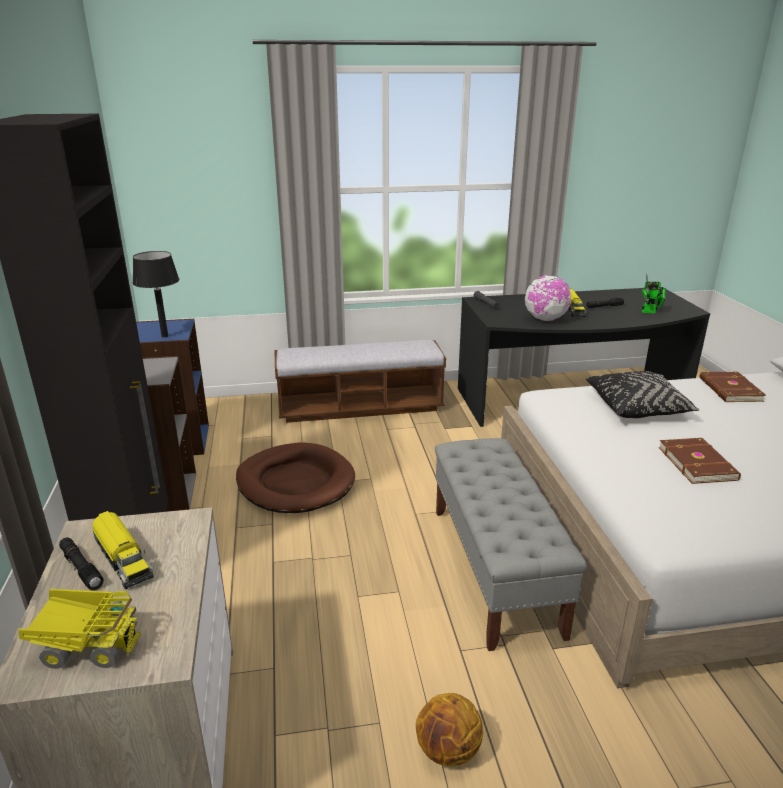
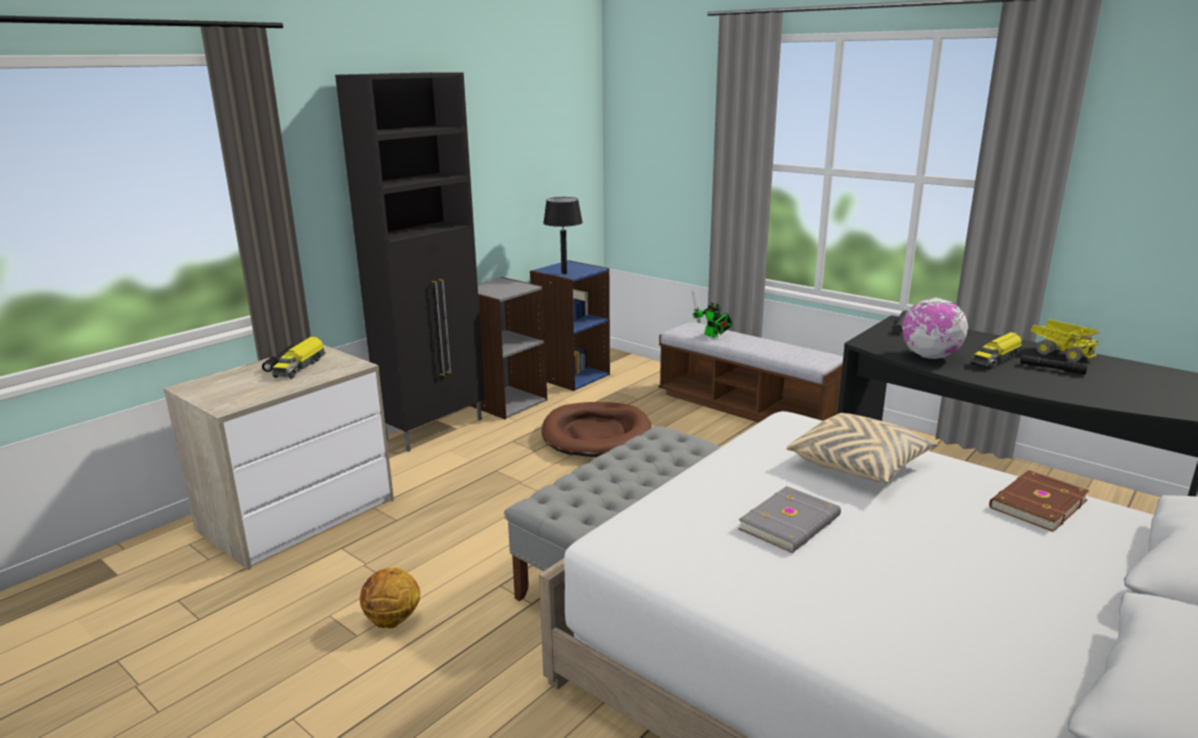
camera: 50 degrees right, 5 degrees down
(87, 645) = (222, 388): toy truck -> toy truck (1061, 353)
(638, 407) = (859, 465): black pillow -> beige pillow
(651, 312) = (1109, 393): toy robot -> toy robot (712, 336)
(698, 463) = (791, 523): brown book -> grey book

